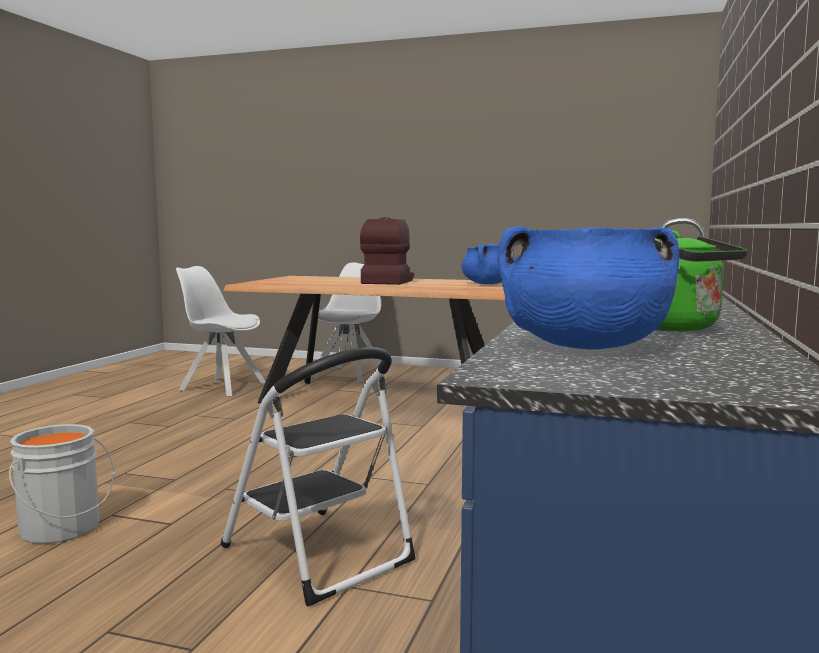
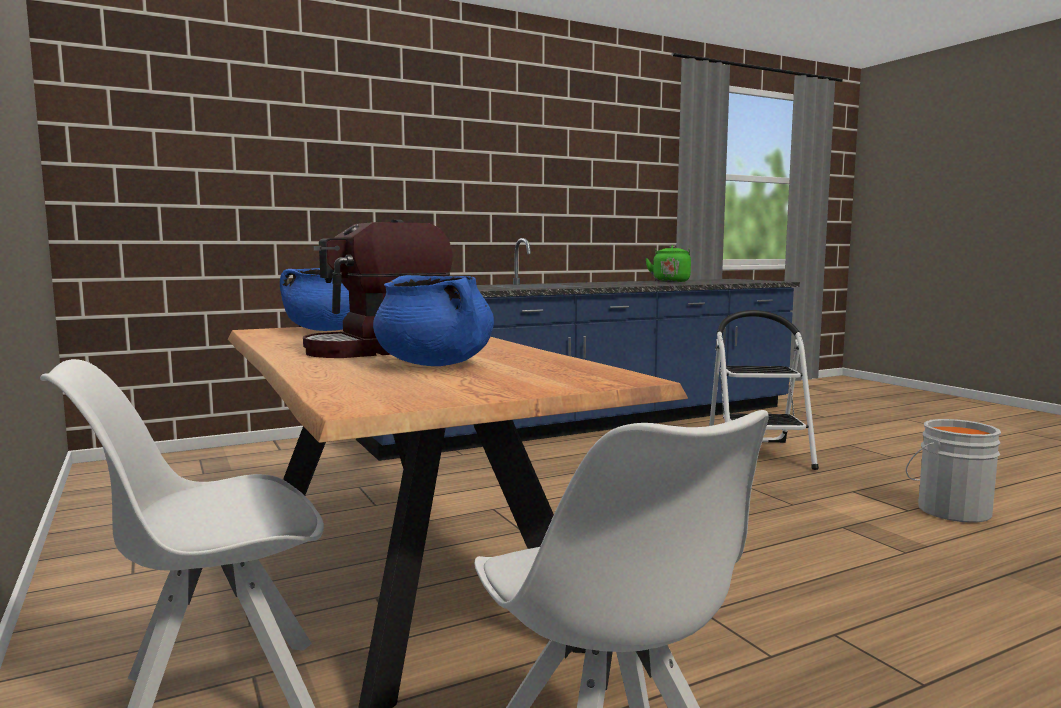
camera: 135 degrees left, 0 degrees up
(584, 346) = (730, 281): blue cooking pot -> blue cooking pot (435, 364)

